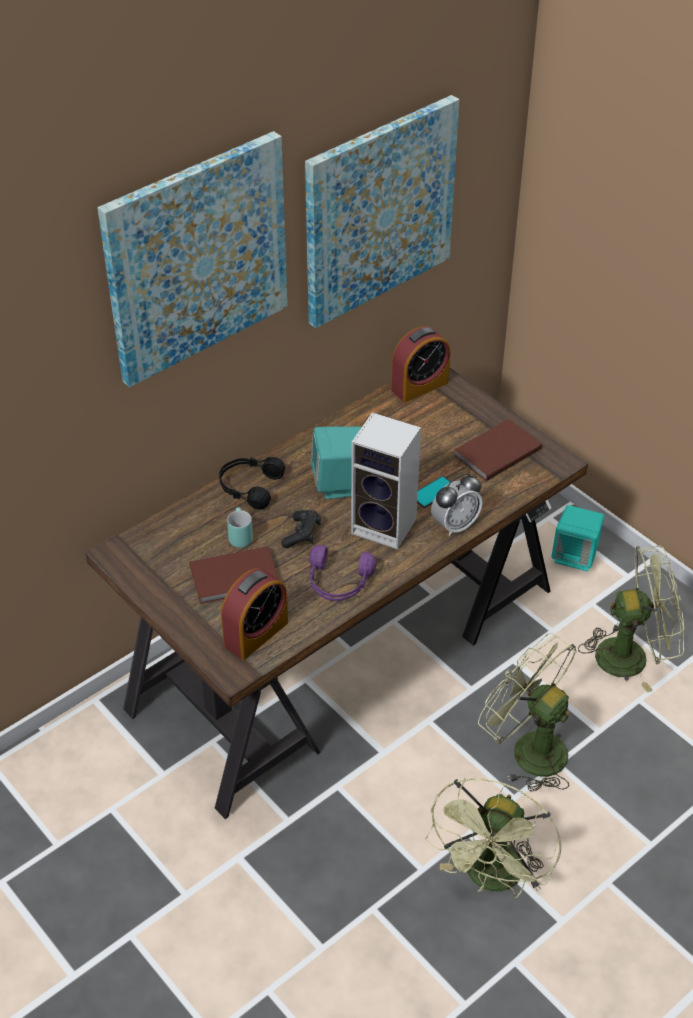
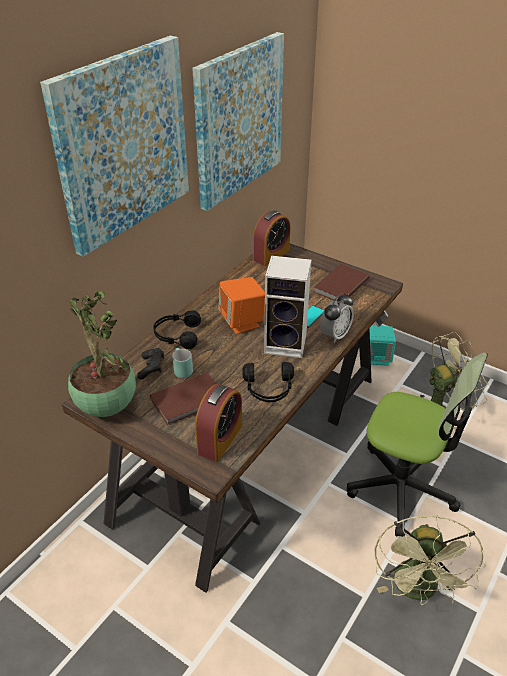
camera: 15 degrees left, 5 degrees down
(135, 565) = (106, 405): none -> potted plant
(302, 535) = (228, 360): black game controller -> black game controller (151, 368)
(338, 583) = (269, 389): purple headphones -> black headphones
(340, 484) = (242, 322): turquoise speaker -> orange speaker
(528, 749) = (401, 488): green fan -> office chair

